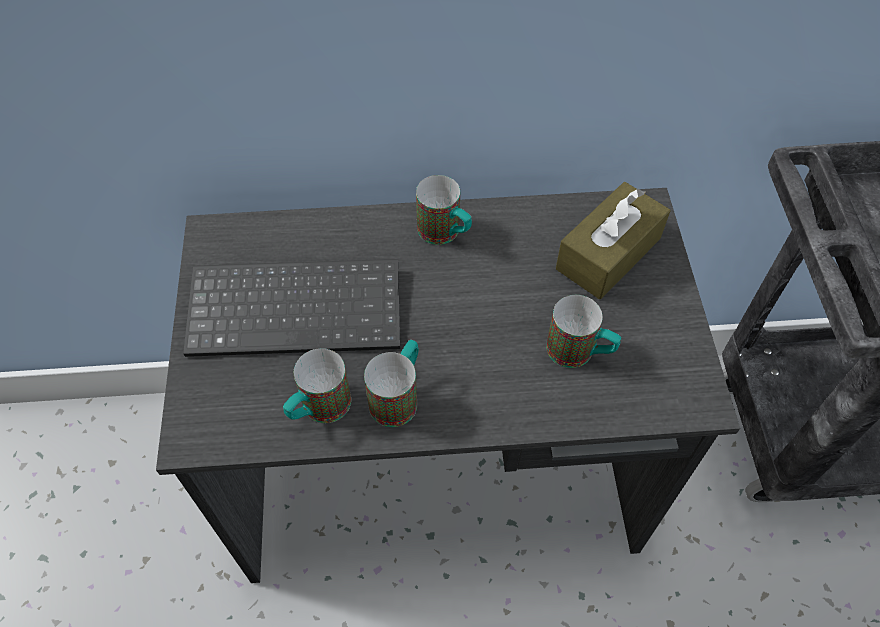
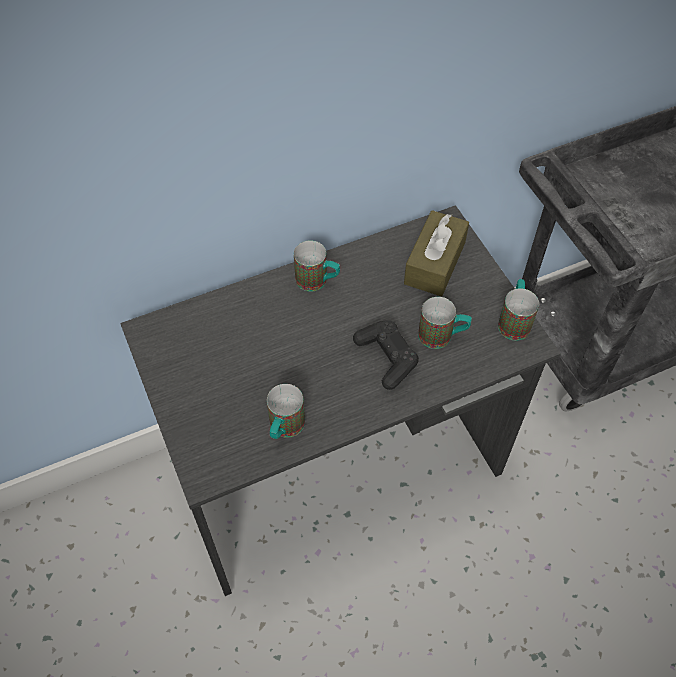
camera: 20 degrees left, 0 degrees up
(298, 307) = (237, 364): keyboard -> none
(398, 396) = (334, 402): mug -> mug (514, 320)
(492, 358) = (386, 358): none -> black game controller

